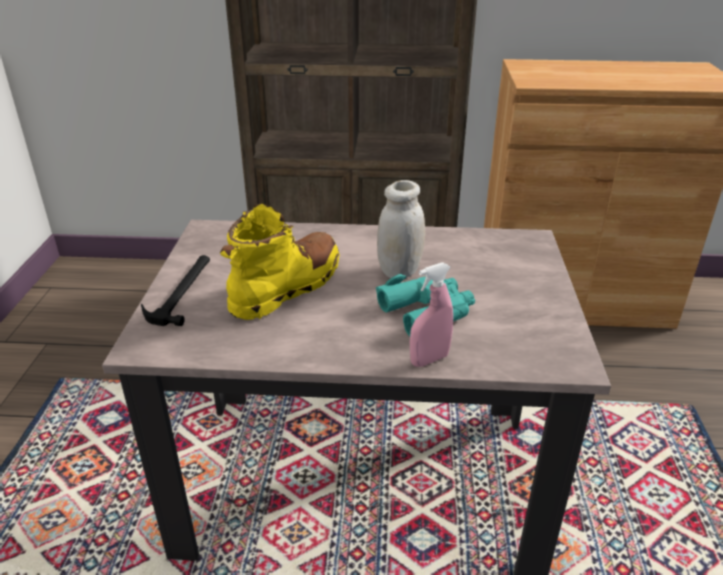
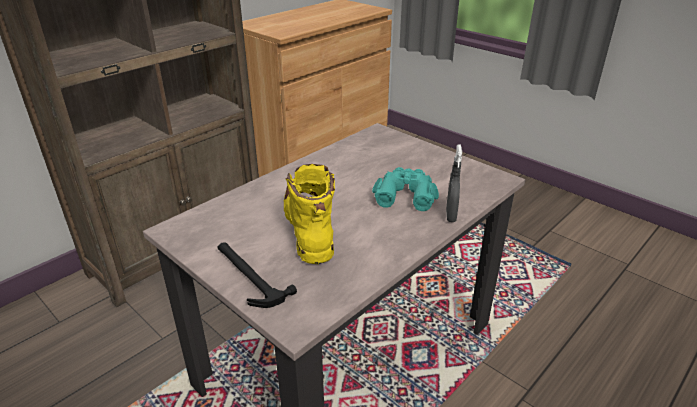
camera: 50 degrees left, 0 degrees up
(400, 271) = (351, 183): white jar -> none
(429, 360) = (451, 215): pink spray bottle -> grey spray bottle

